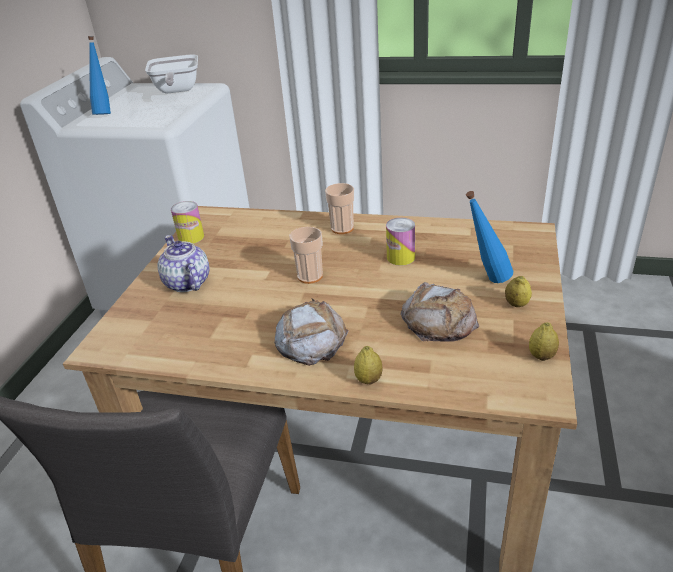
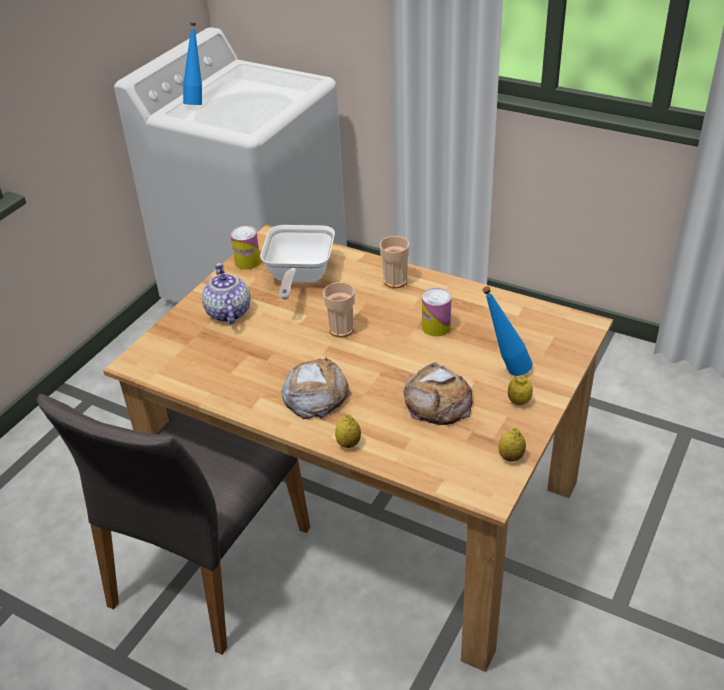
camera: 15 degrees right, 5 degrees up
(176, 91) = (277, 81): frying pan -> frying pan (298, 278)

